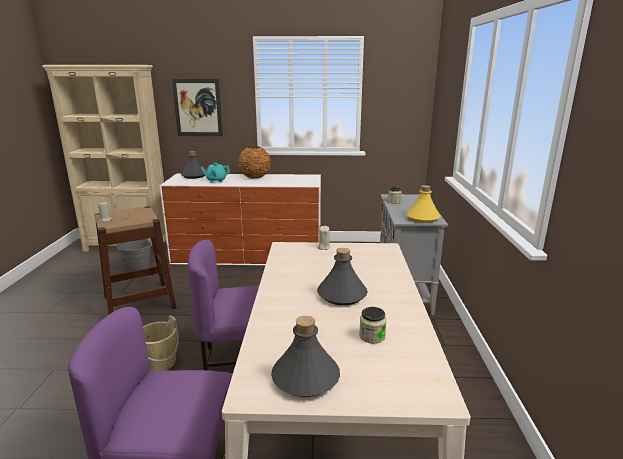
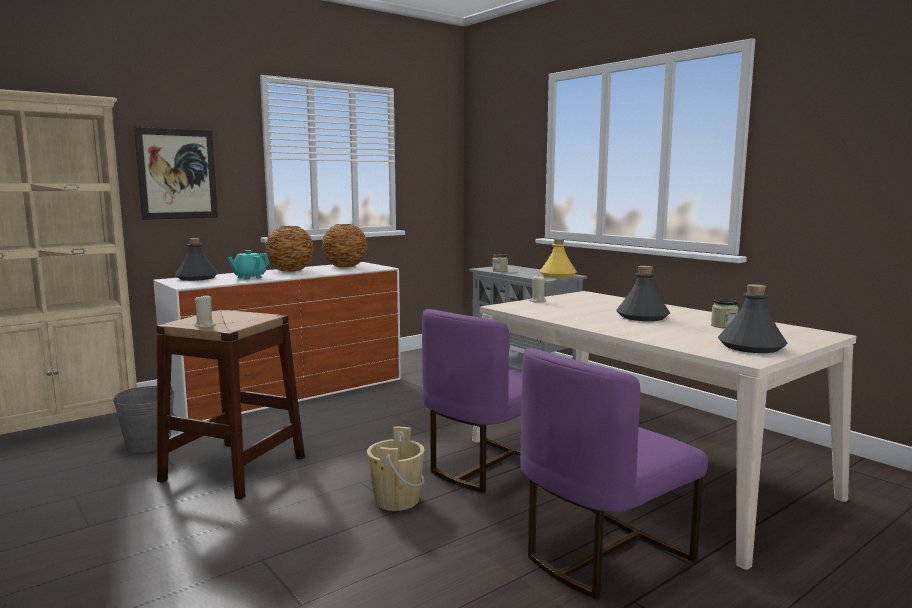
camera: 40 degrees left, 10 degrees down
(294, 178) = (345, 266): none -> vase

